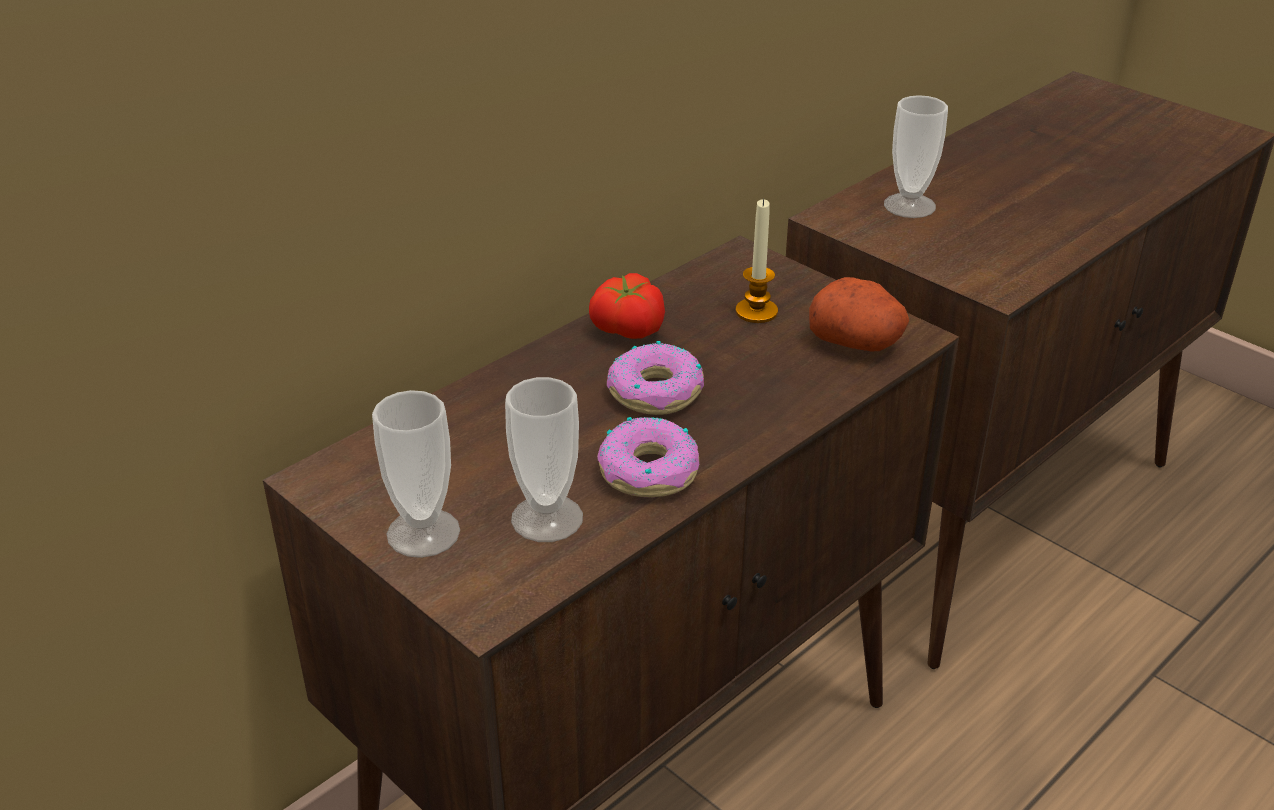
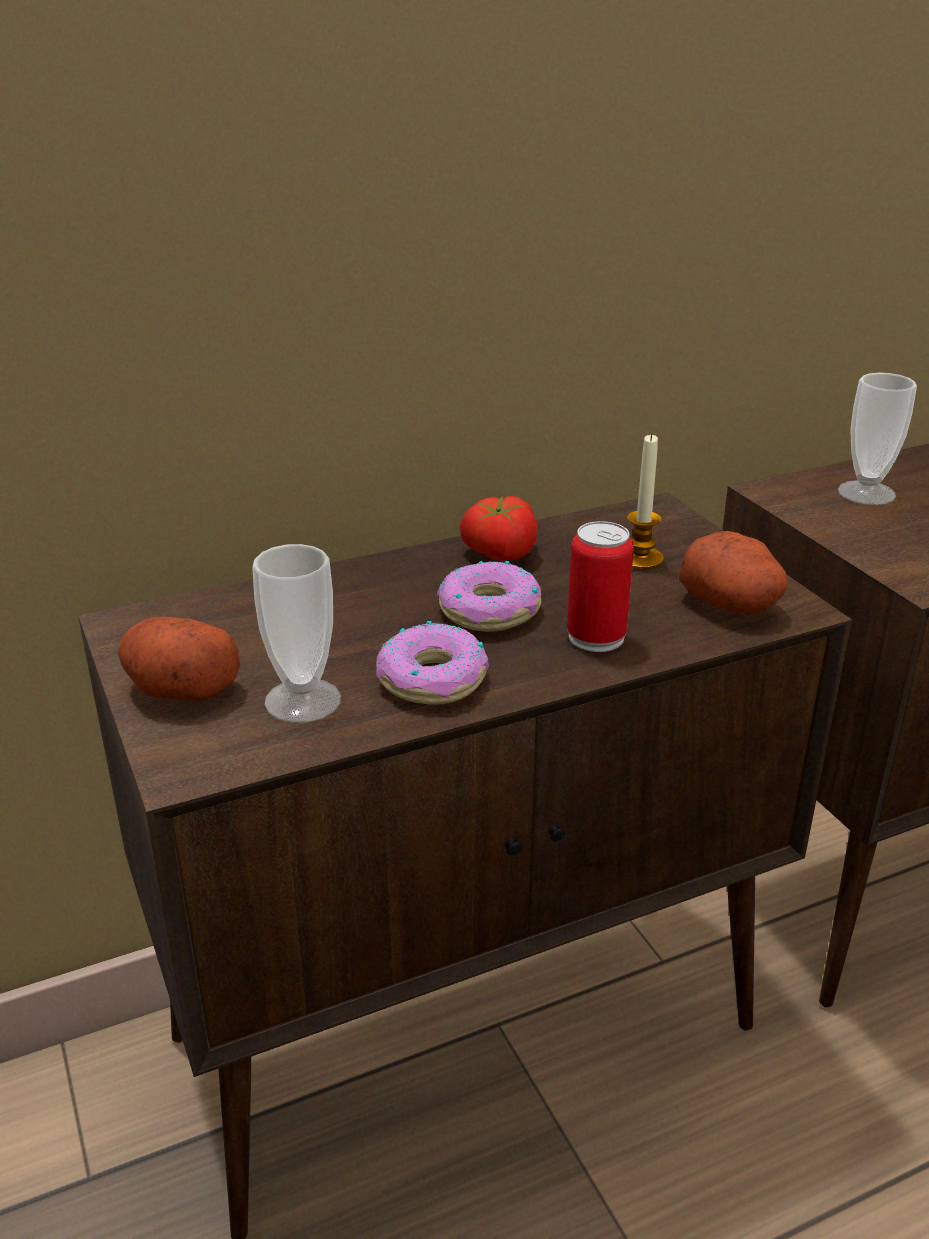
camera: 20 degrees right, 5 degrees down
(423, 533) = (179, 688): cup -> potato
(763, 398) = (596, 637): none -> can

